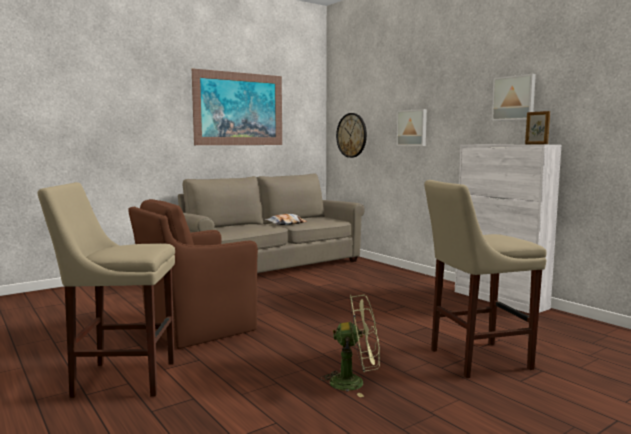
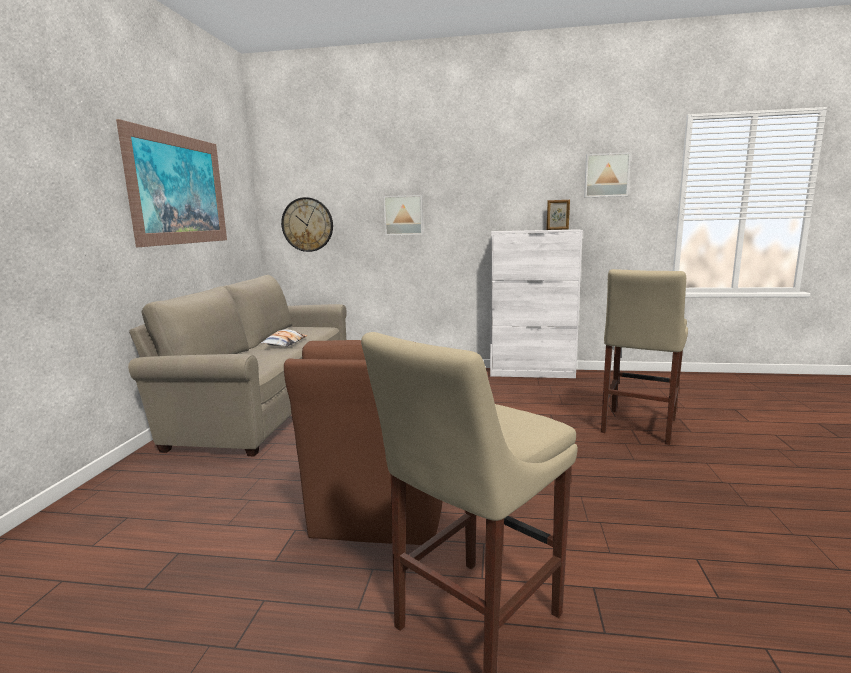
camera: 45 degrees left, 5 degrees up
(354, 382) = (637, 487): green fan -> none
(514, 98) = (528, 186): picture -> picture (606, 175)

